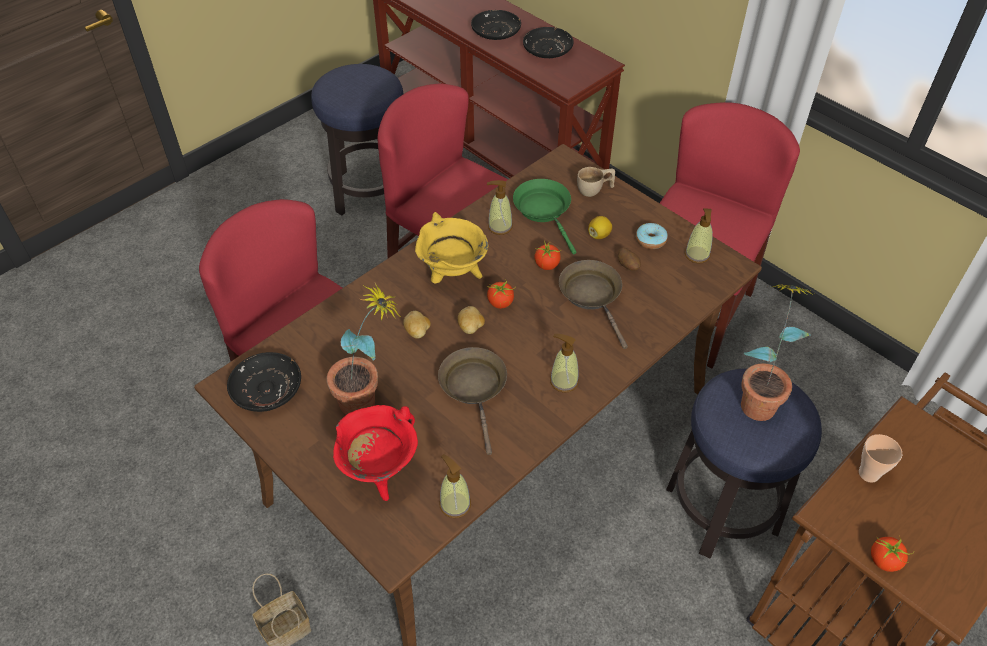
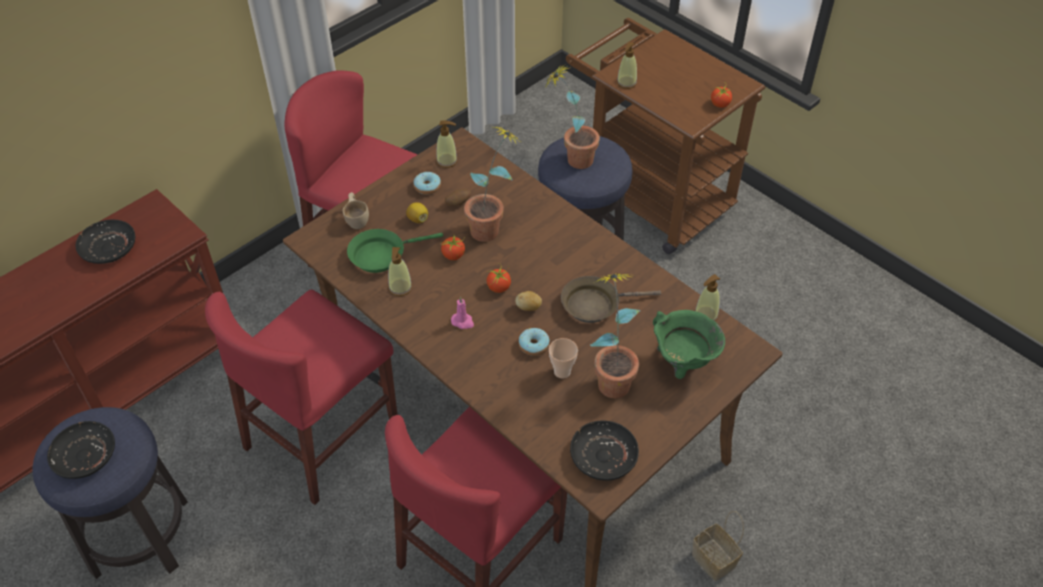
camera: 90 degrees left, 0 degrees up
(380, 471) = (682, 364): red cooking pot -> green cooking pot
(417, 332) = (533, 345): potato -> donut
(453, 275) = (463, 322): yellow cooking pot -> pink candle
(495, 31) = (55, 293): black plate -> black plate (84, 455)
(563, 381) = (584, 249): soap dispenser -> soap dispenser (626, 82)
(592, 296) = (492, 227): brown frying pan -> potted plant
(868, 473) = (657, 100): cup -> cup (562, 372)

